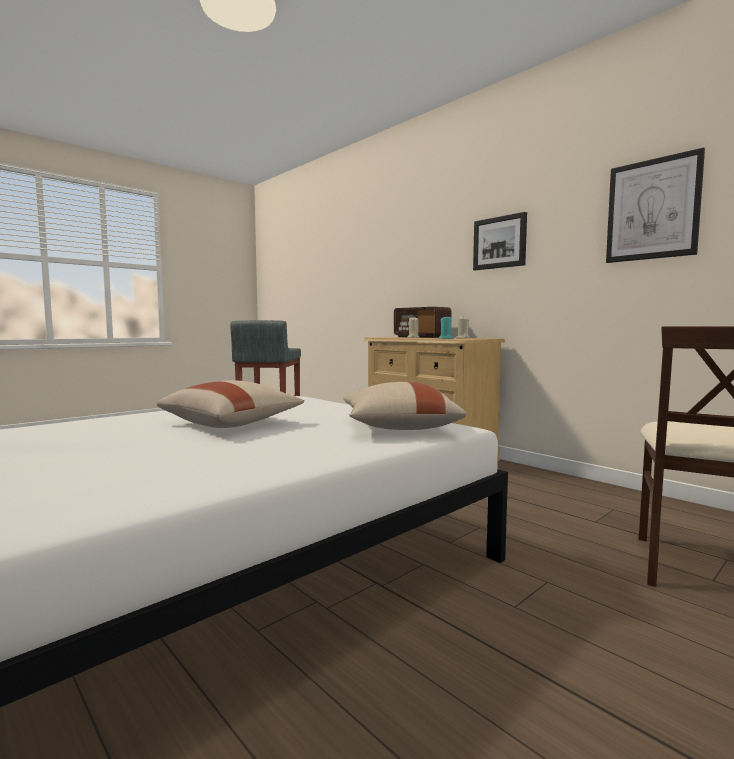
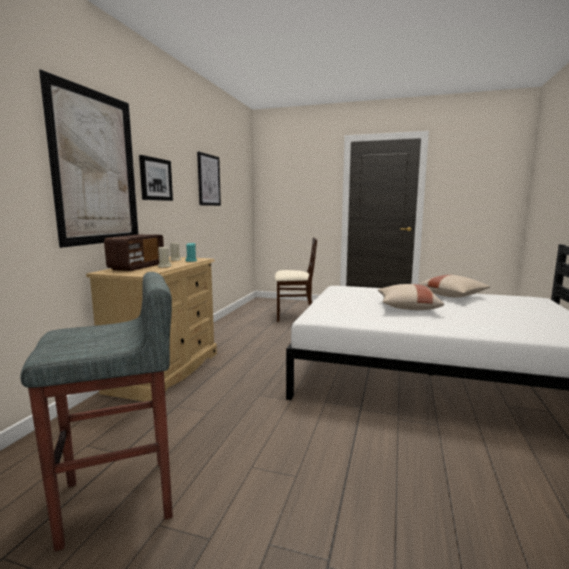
camera: 120 degrees left, 5 degrees up
(398, 427) = (355, 290): beige pillow -> beige pillow (452, 296)
(426, 250) = (96, 168): none -> picture

